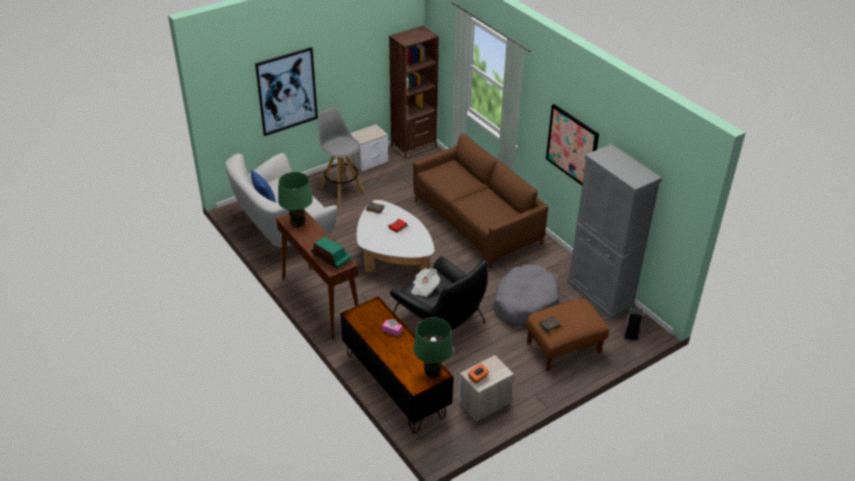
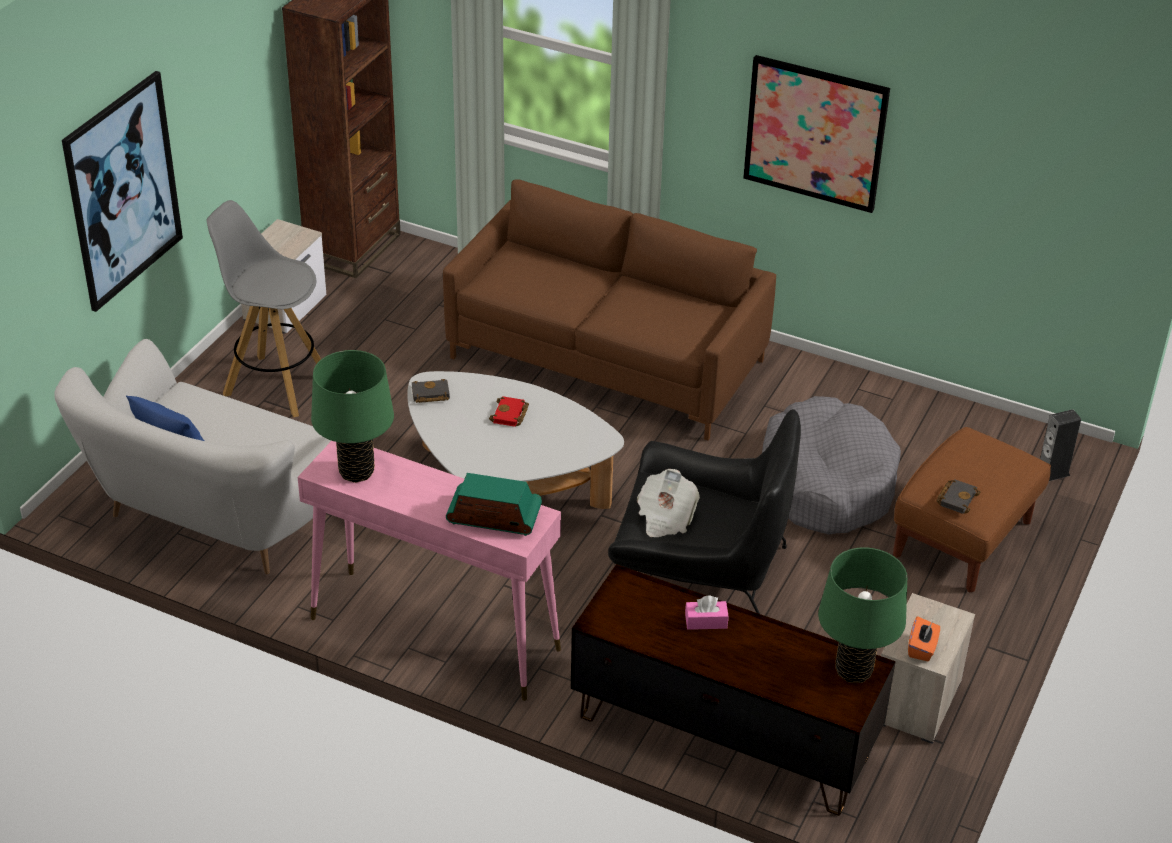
camera: 30 degrees left, 0 degrees up
(320, 302) = (433, 633): brown console table -> pink console table
(600, 295) = (940, 416): grey cabinet -> none

